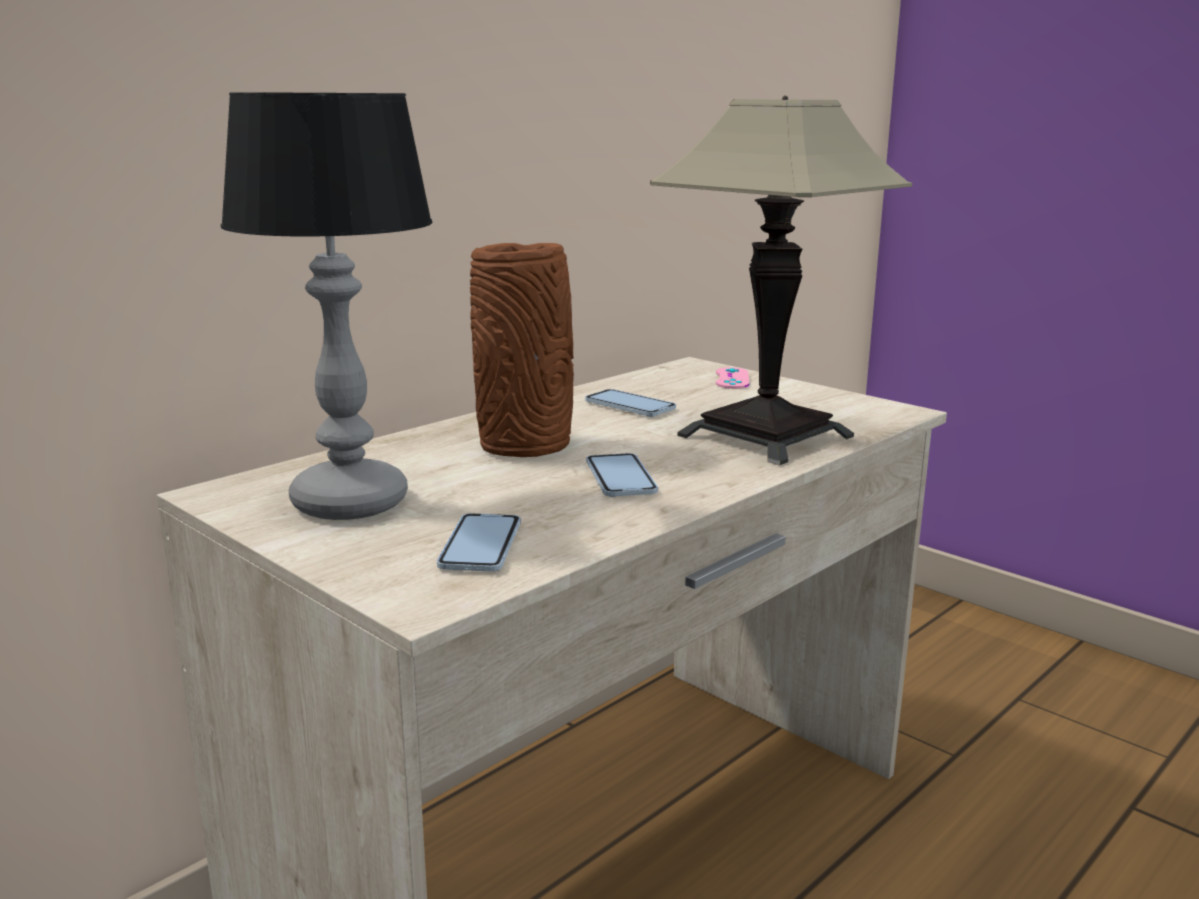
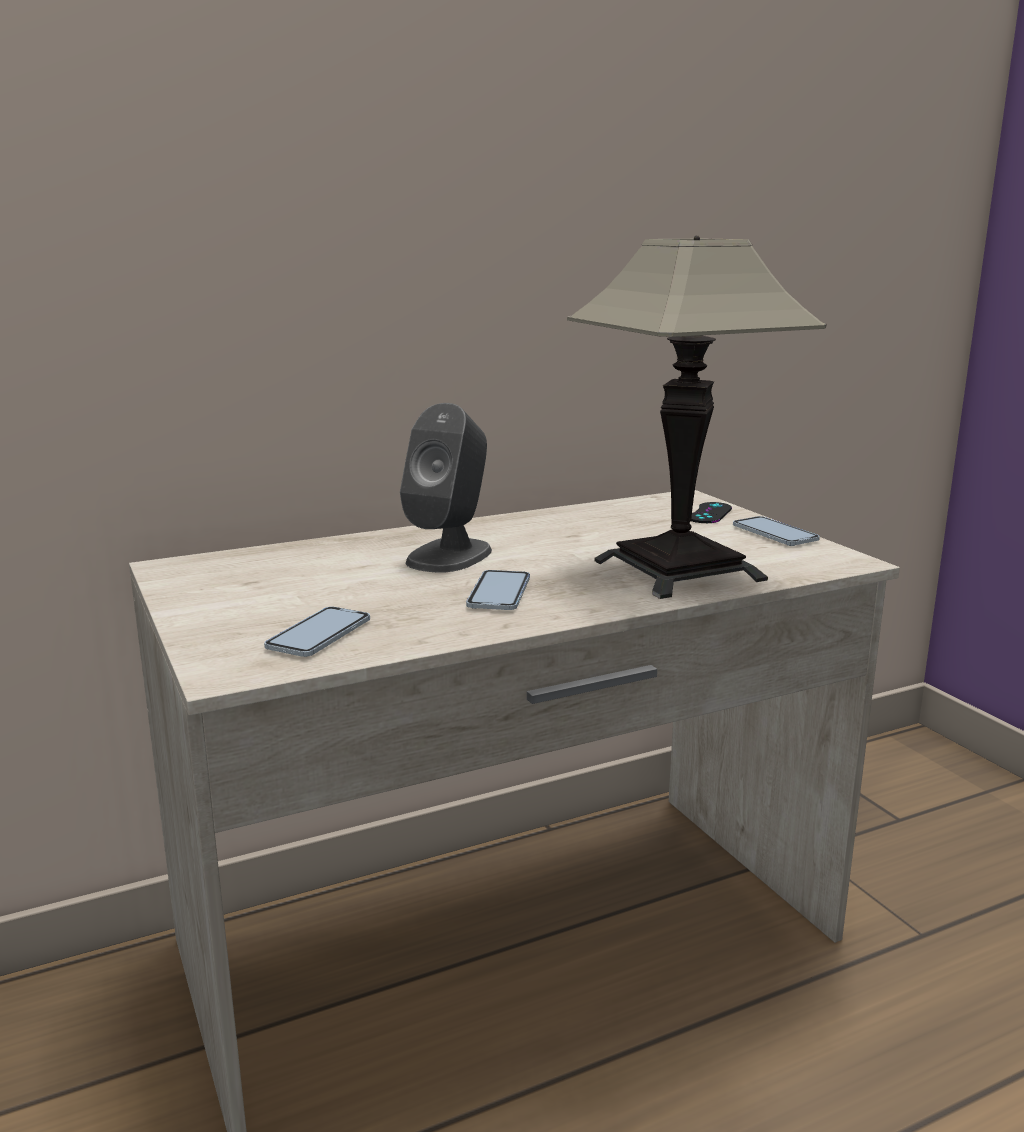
camera: 20 degrees right, 0 degrees up
(347, 502) = (256, 586): table lamp -> none
(527, 446) = (450, 555): brown vase -> grey speaker
(630, 405) = (582, 529): phone -> phone (774, 533)
(732, 379) = (709, 513): pink game controller -> black game controller

